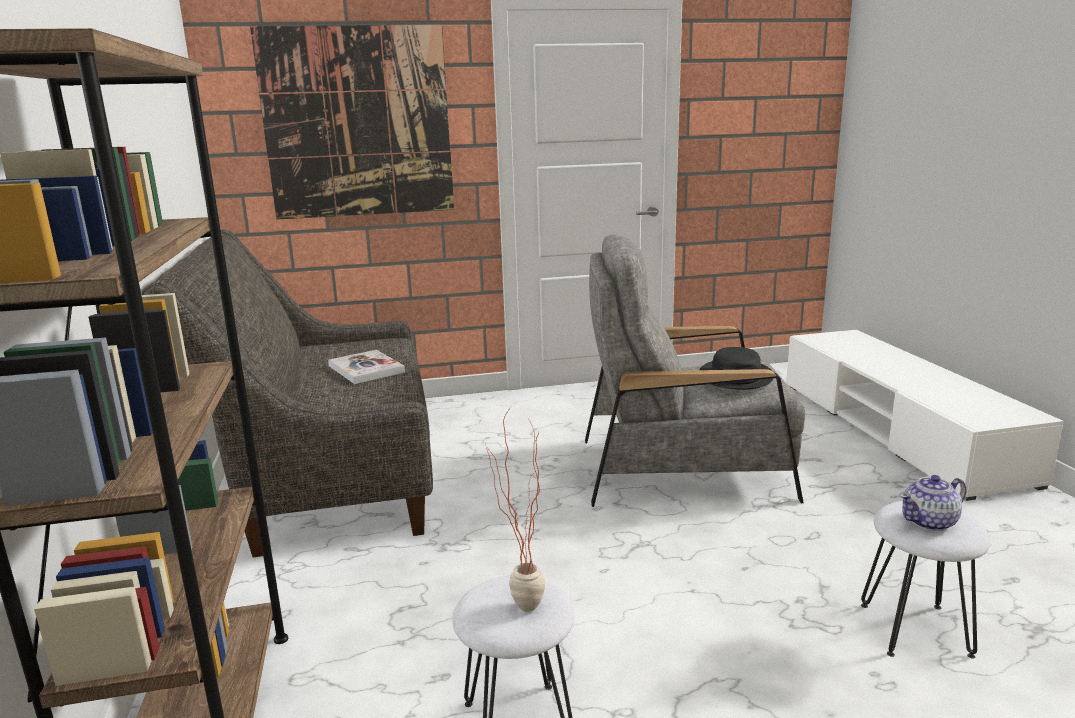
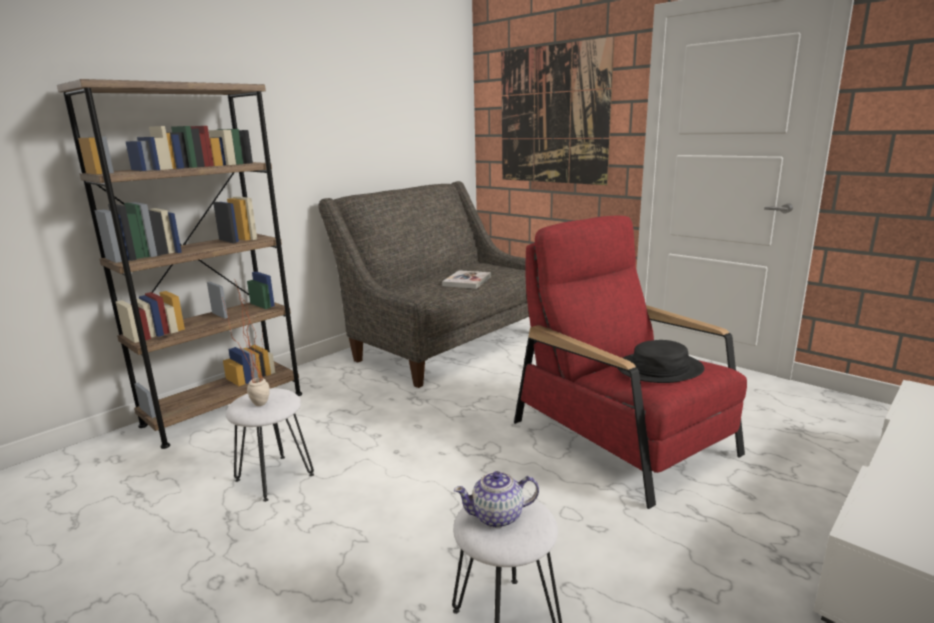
camera: 55 degrees right, 0 degrees up
(684, 468) = (623, 438): grey armchair -> red armchair
(930, 522) = (498, 516): teapot -> teapot turned 45 degrees counterclockwise

